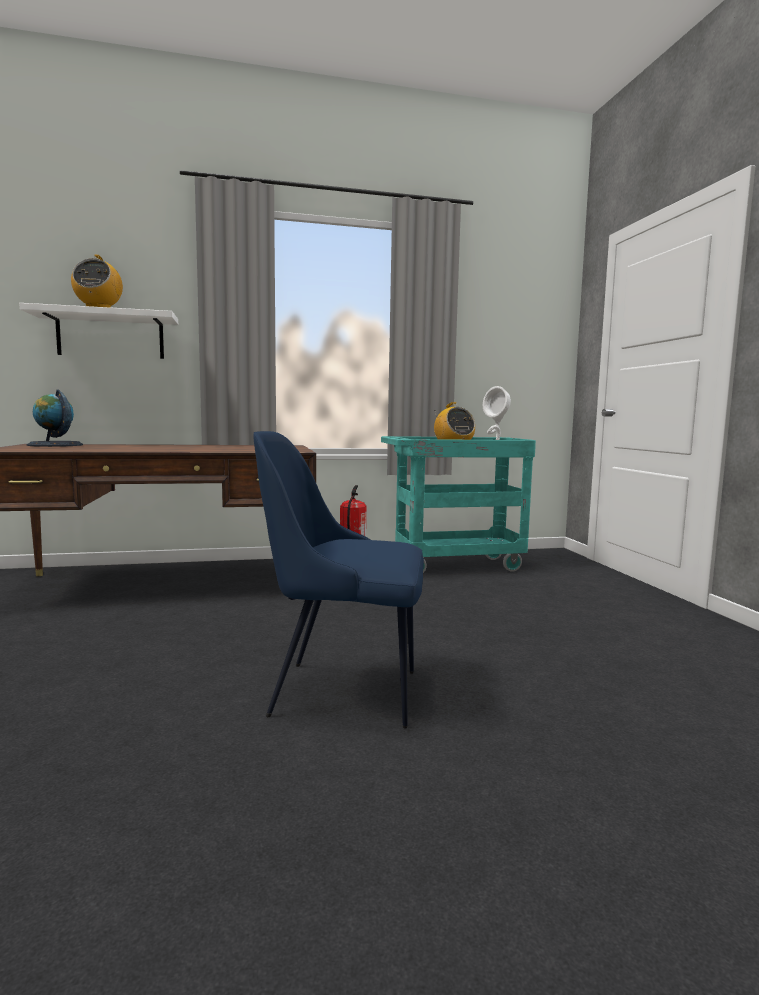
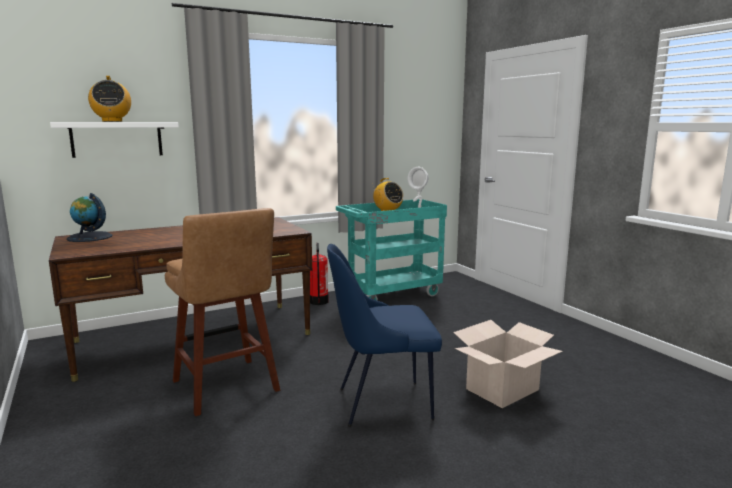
camera: 15 degrees left, 5 degrees up
(150, 642) = (227, 387): none -> brown stool
(551, 700) = (502, 389): none -> cardboard box

